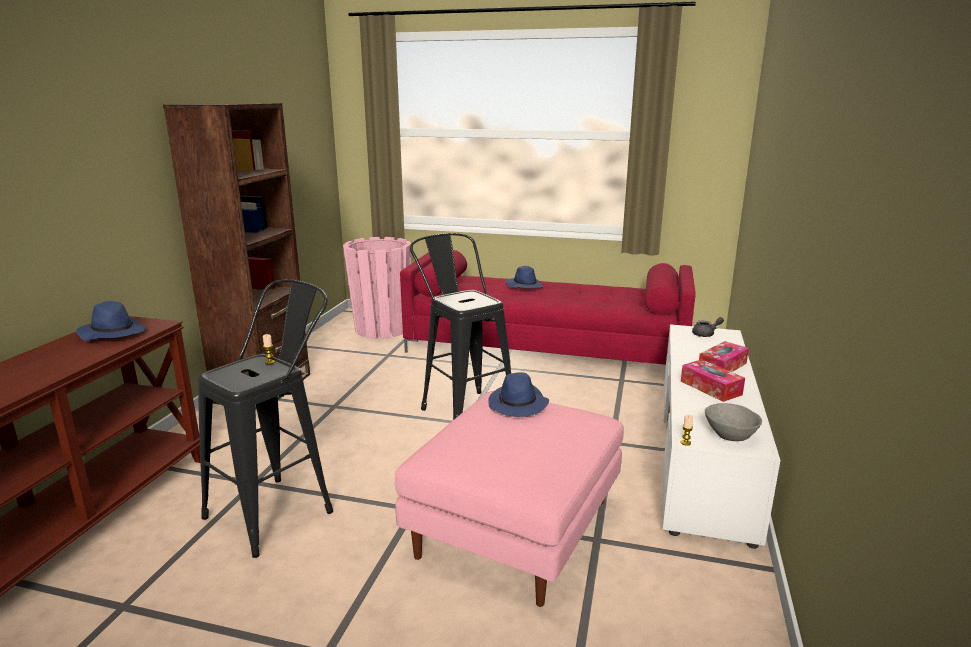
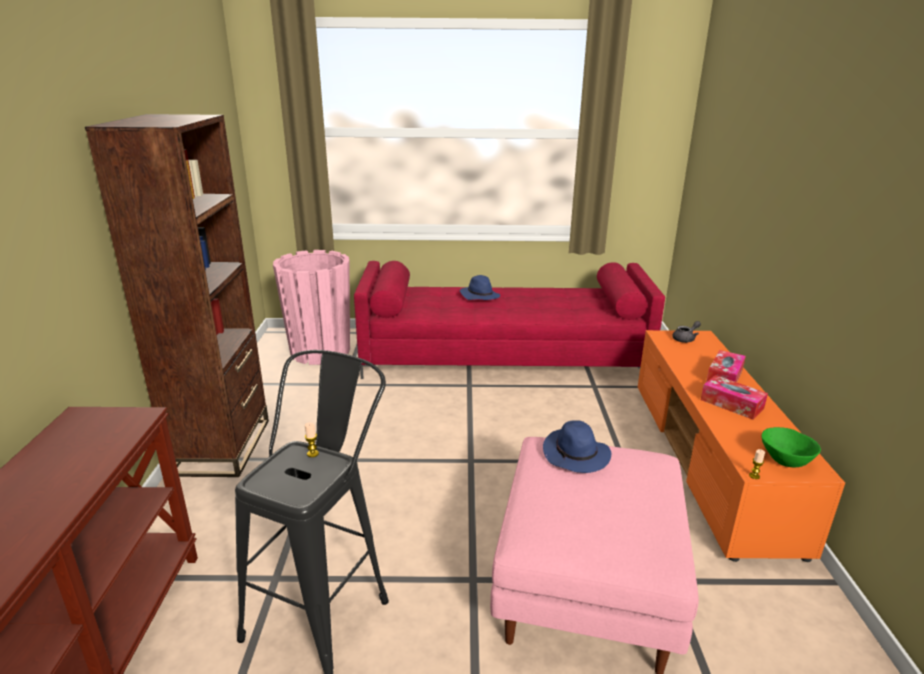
camera: 15 degrees left, 5 degrees up
(112, 333) = (85, 440): blue hat -> none
(463, 409) = (459, 442): black stool -> none
(703, 453) = (710, 461): white tv stand -> orange tv stand
(730, 435) = (786, 460): grey bowl -> green bowl

